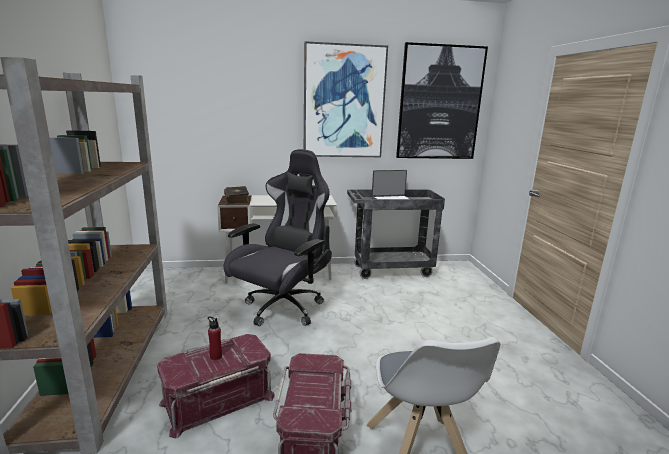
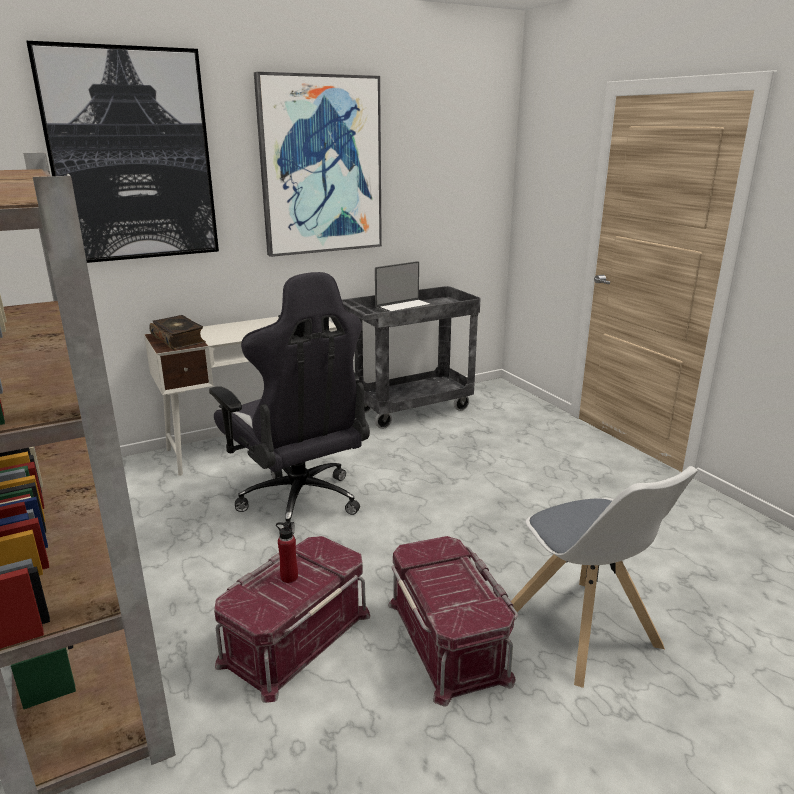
camera: 20 degrees left, 5 degrees up
(280, 311) = (296, 498): black office chair -> black office chair turned 135 degrees clockwise
(439, 103) = (452, 159): picture -> picture (131, 157)

